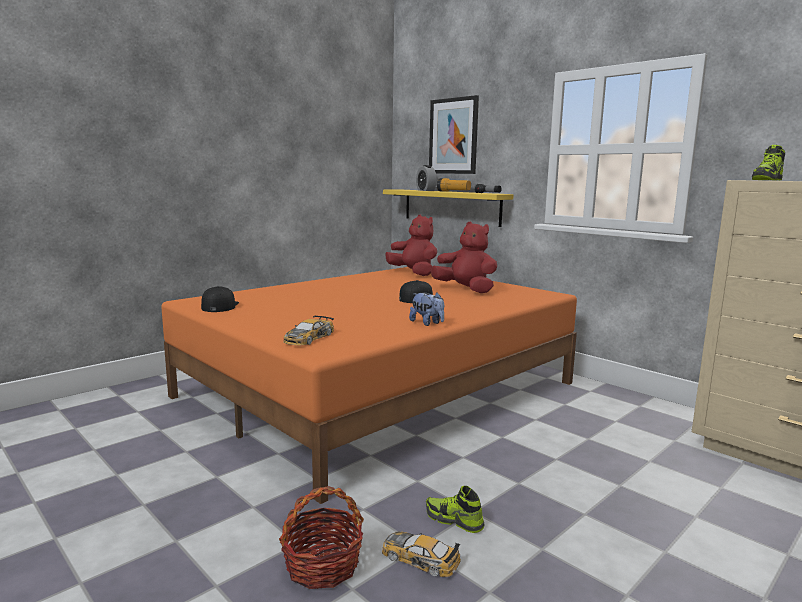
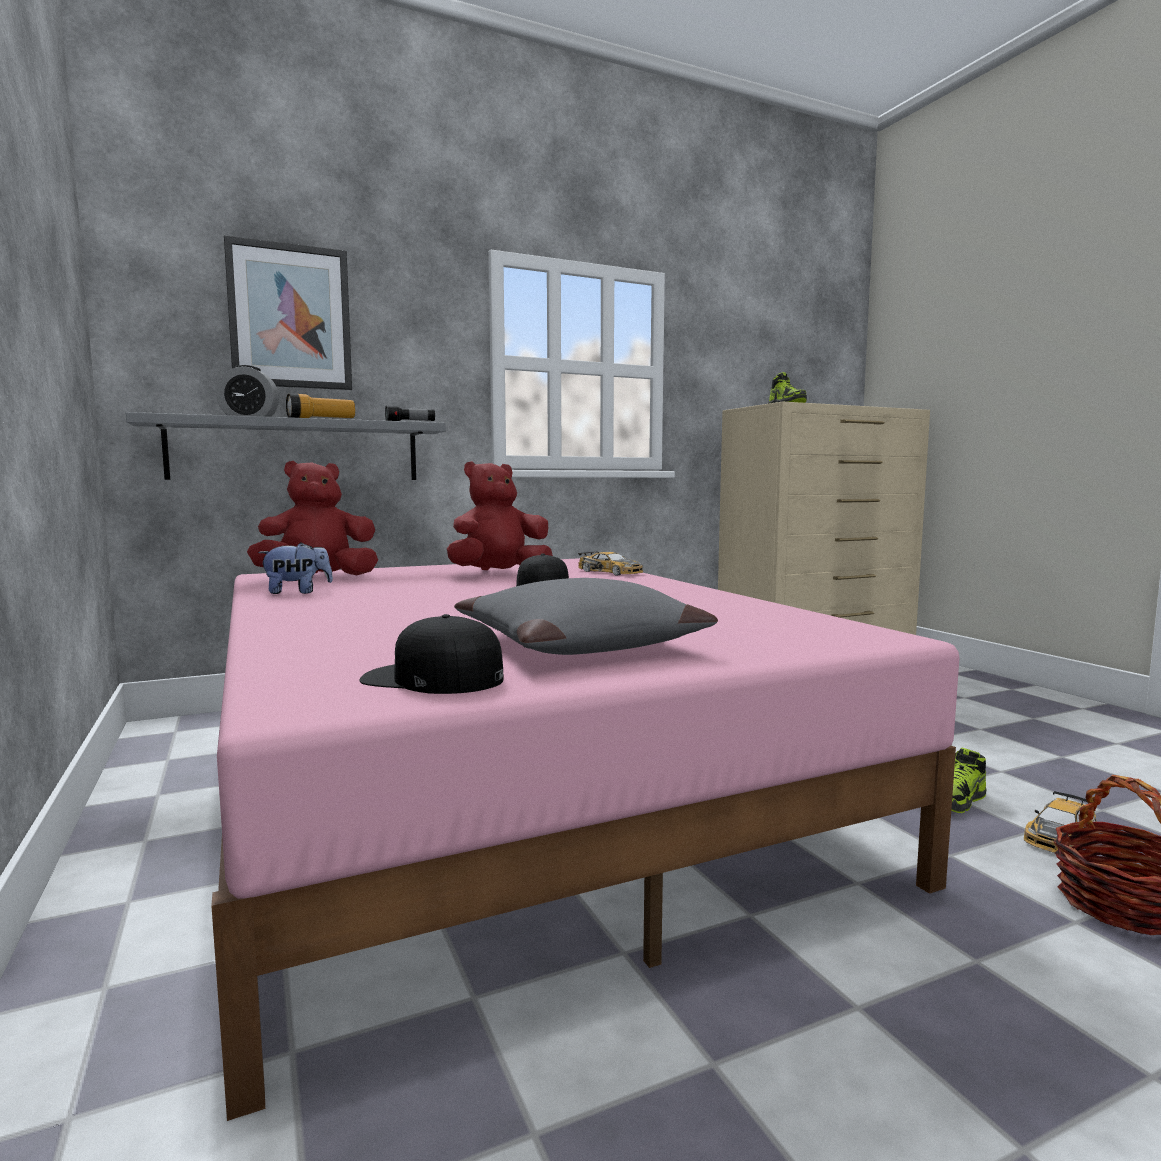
camera: 70 degrees left, 5 degrees down
(279, 314) = (577, 643): none -> grey pillow
(308, 338) = (789, 637): toy car -> toy car (610, 572)
(380, 390) = (502, 782): orange bed -> pink bed
(427, 323) = (706, 596): plush toy -> plush toy (297, 592)
(451, 207) = (297, 450): yellow shelf -> grey shelf

